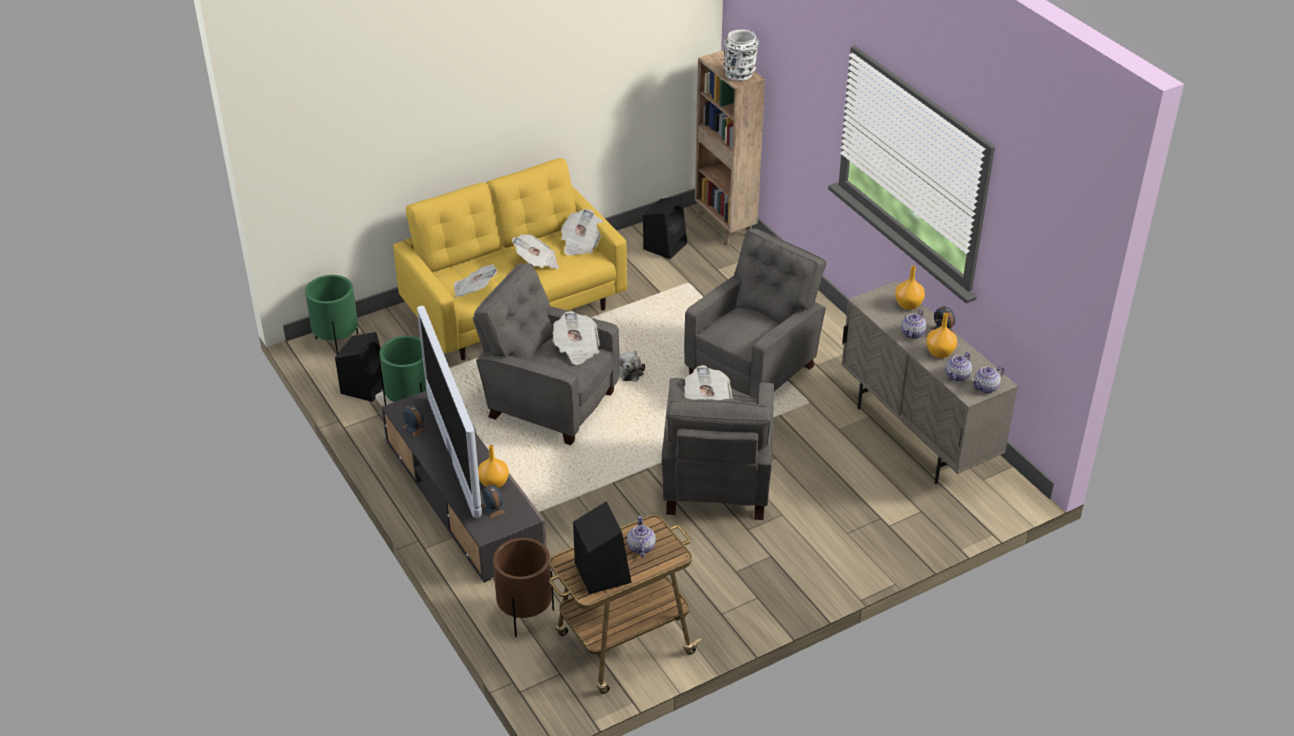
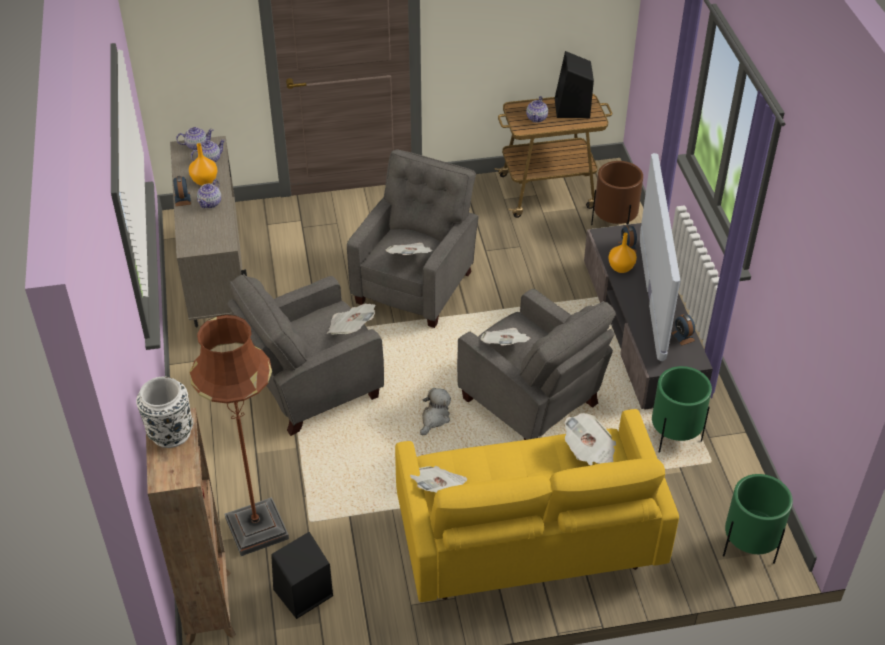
camera: 160 degrees left, 5 degrees up
(365, 386) = (720, 477): black speaker -> none
(537, 262) = (504, 474): newspaper -> newspaper (351, 328)
(725, 271) = (257, 528): none -> brown floor lamp
(908, 304) = (188, 230): orange vase -> none
(913, 333) = (210, 203): teapot -> teapot turned 150 degrees clockwise

